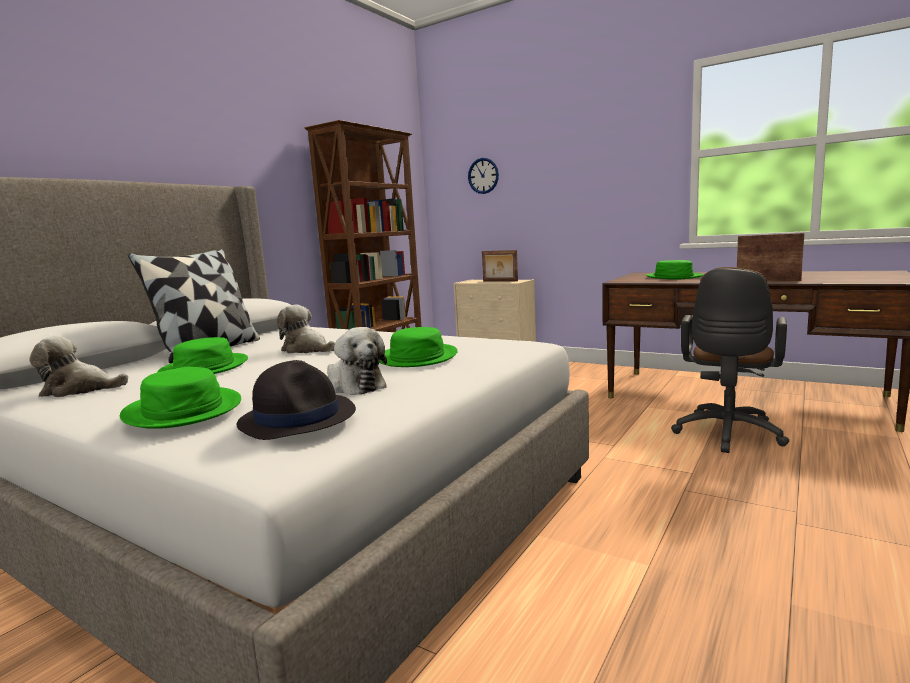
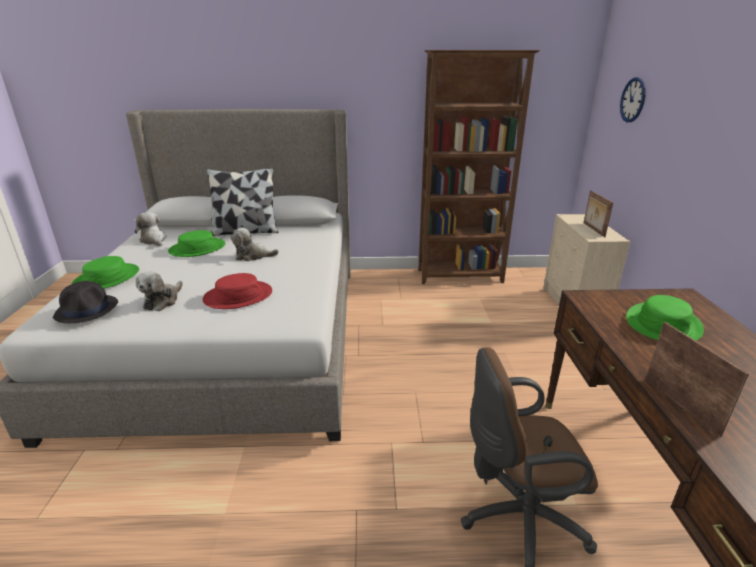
camera: 55 degrees right, 15 degrees up
(307, 350) = (253, 256): plush toy -> plush toy turned 90 degrees counterclockwise
(417, 357) = (238, 296): green hat -> red hat

